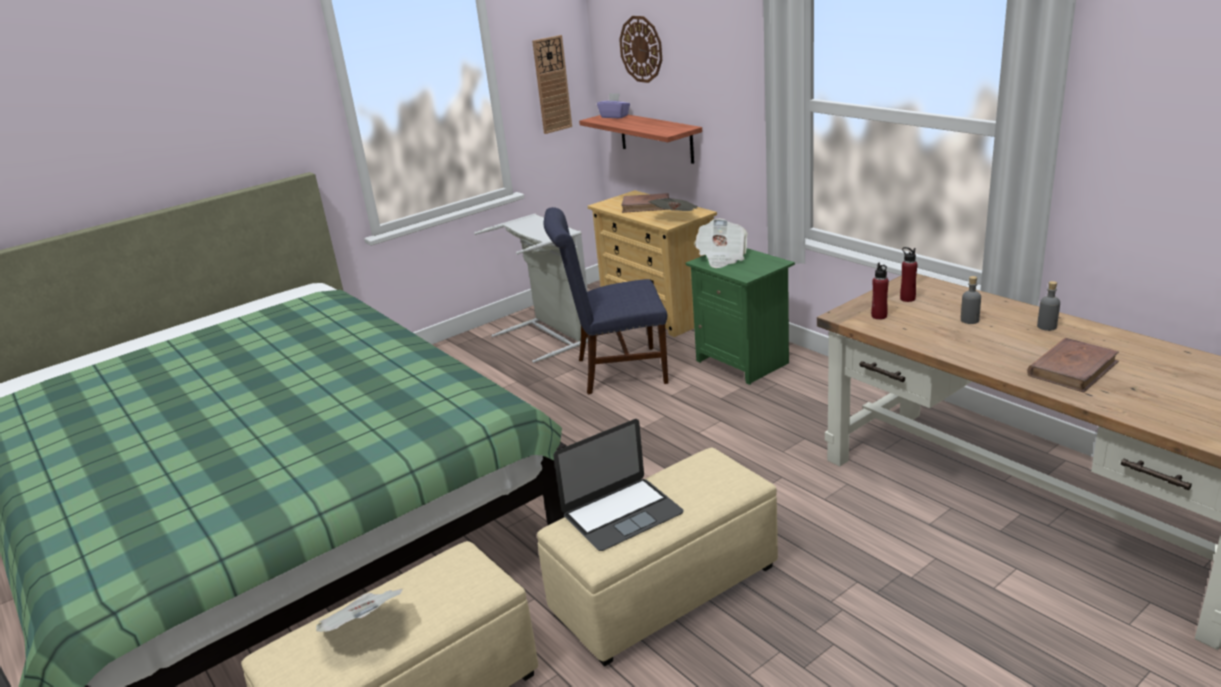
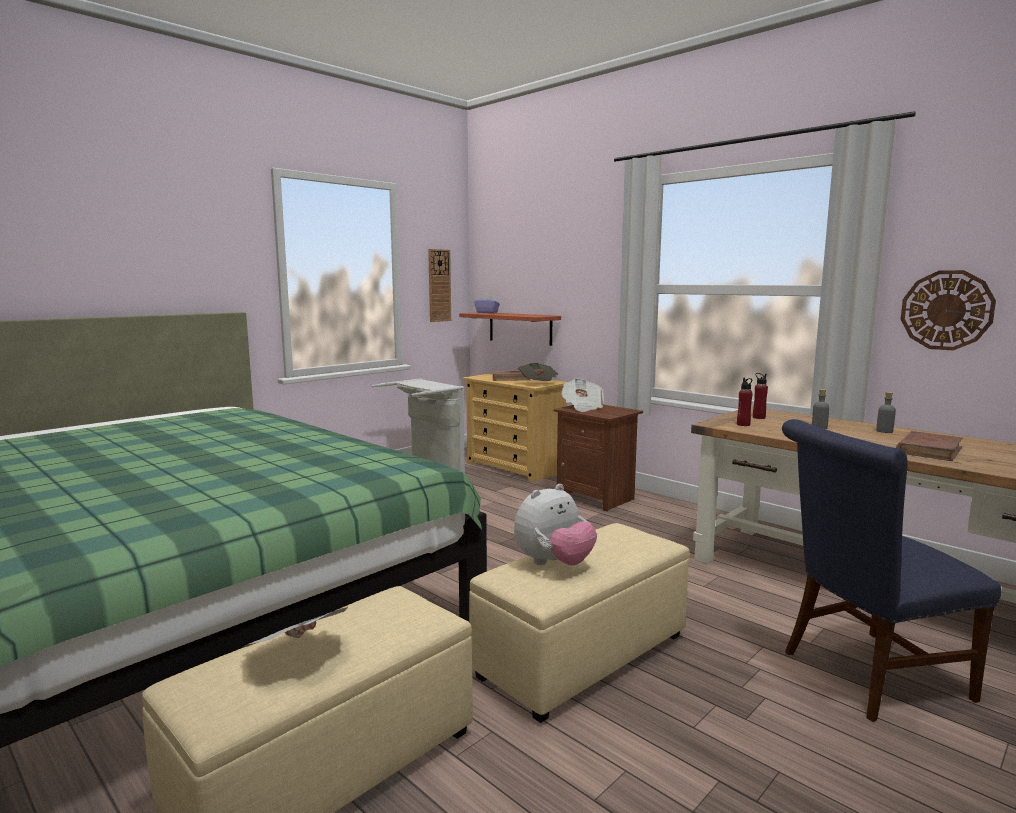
camera: 10 degrees left, 15 degrees down
(614, 371) = (488, 501): blue chair -> blue chair (865, 676)
(622, 513) = (554, 563): laptop -> plush toy
(641, 49) = (513, 261): wall clock -> wall clock (946, 310)
(743, 361) = (596, 497): green nightstand -> brown nightstand

